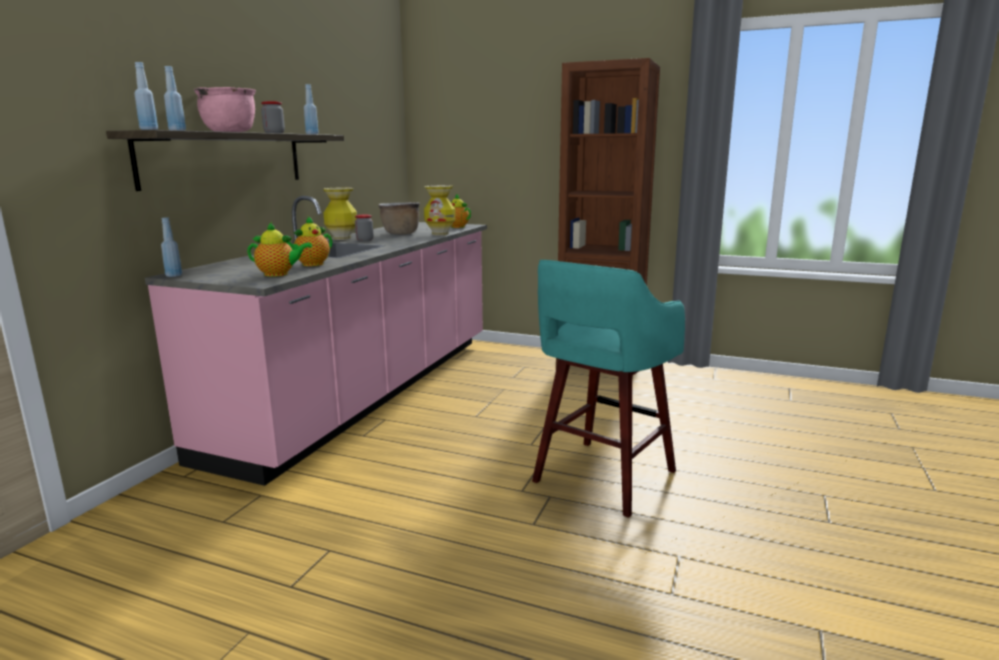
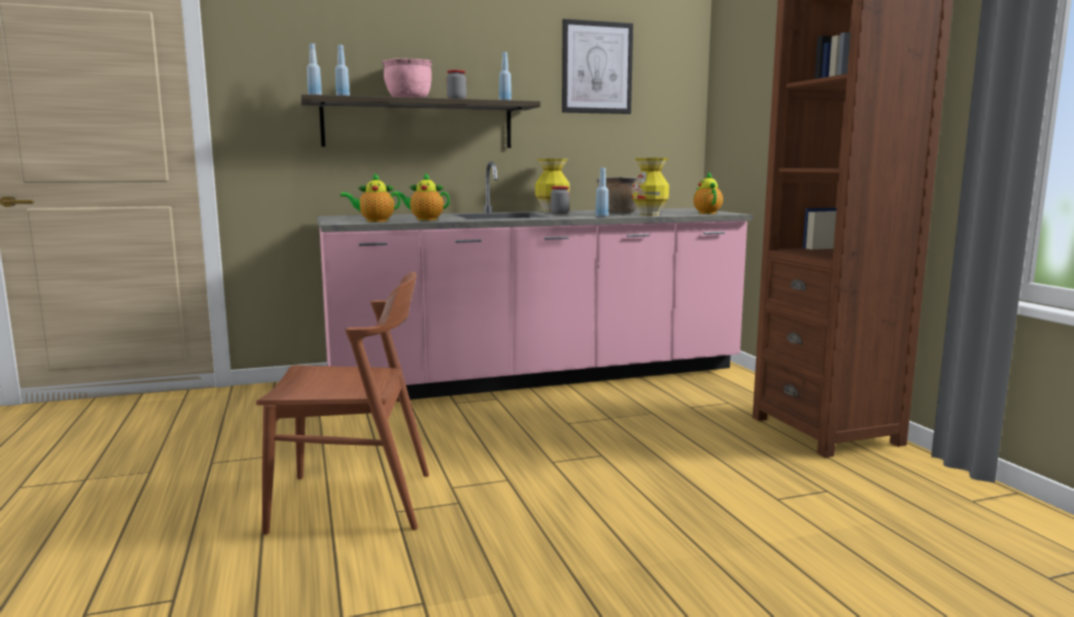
camera: 50 degrees right, 5 degrees down
(174, 275) = (330, 216): blue bottle -> blue bottle (601, 216)
(279, 274) = (374, 221): teapot -> teapot turned 120 degrees clockwise
(346, 100) = (596, 68): none -> picture
(492, 536) = (353, 501): none -> brown chair
(601, 478) = (536, 514): turquoise stool -> none

